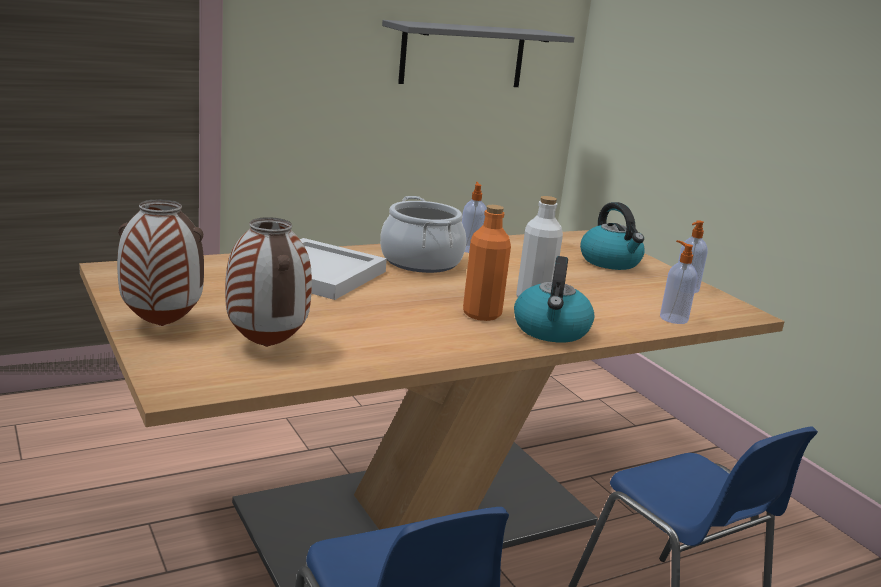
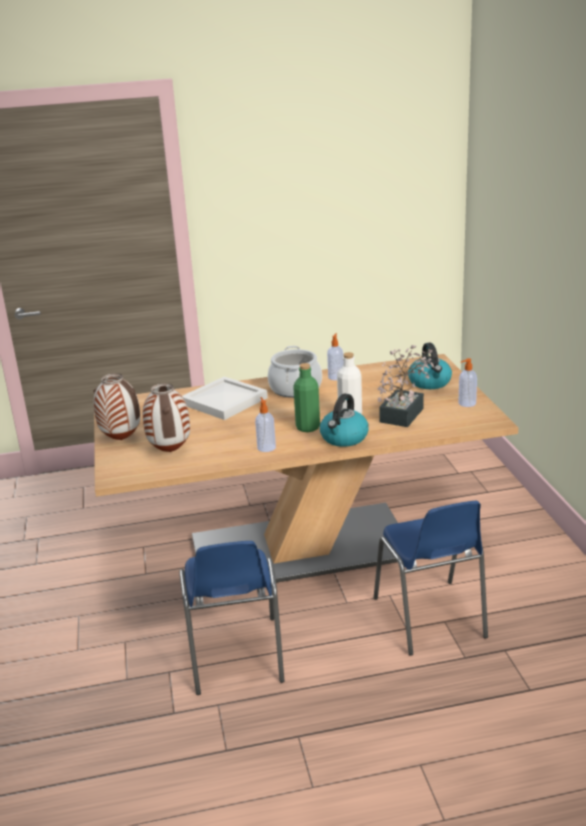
camera: 20 degrees right, 5 degrees up
(463, 55) = (363, 226): grey shelf -> none
(481, 314) = (308, 427): orange bottle -> green bottle
(610, 298) = (404, 412): none -> potted plant
(673, 318) = (435, 427): soap dispenser -> soap dispenser (266, 447)

